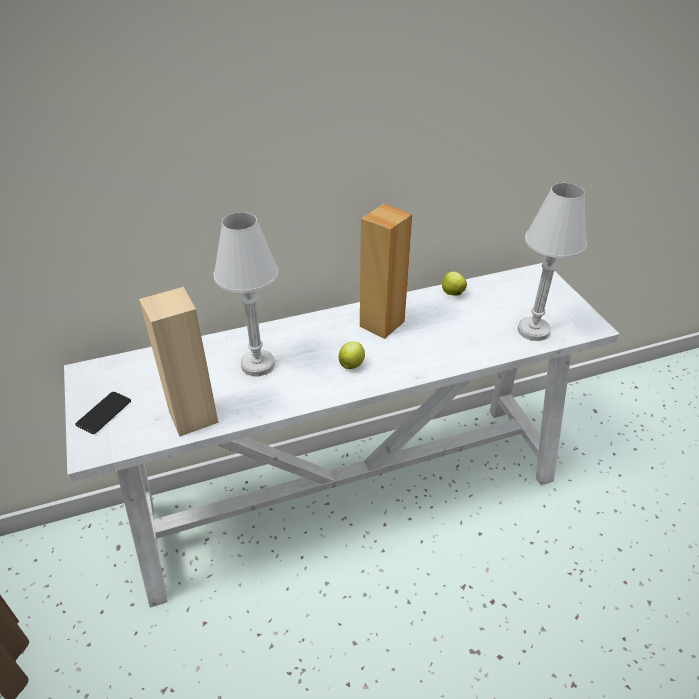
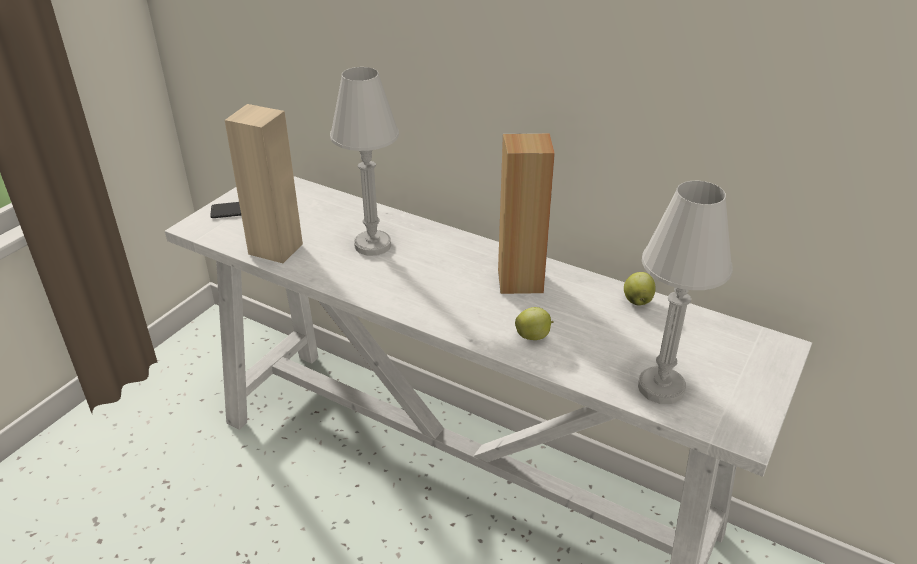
camera: 50 degrees right, 5 degrees down
(351, 364) = (437, 293): apple -> apple (533, 336)

